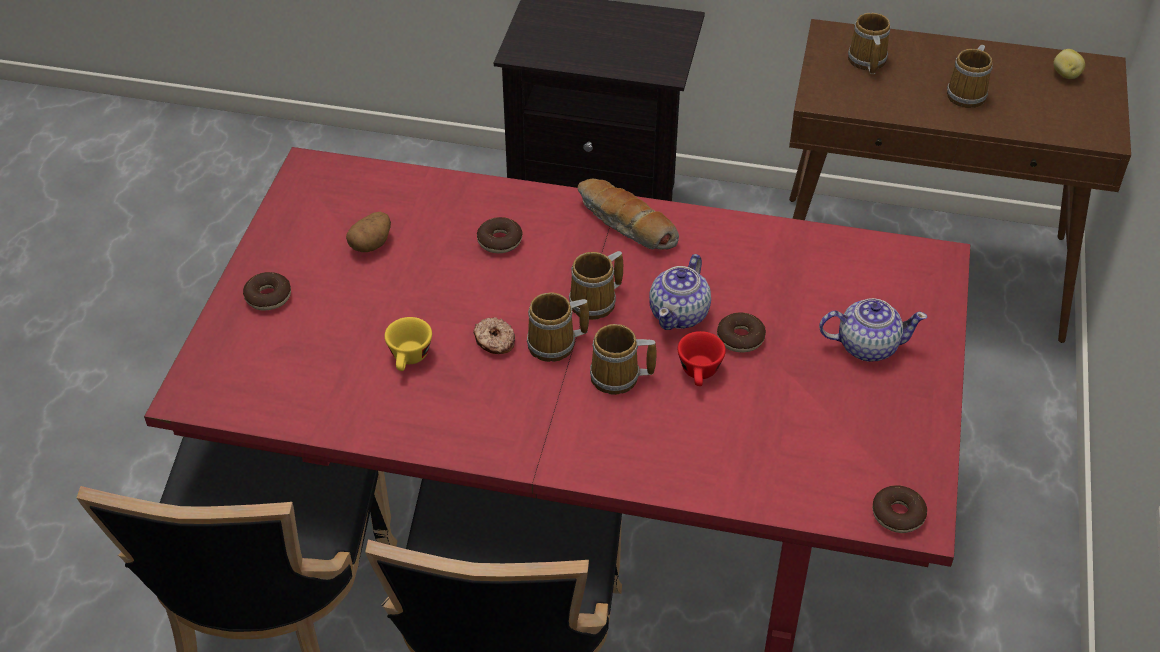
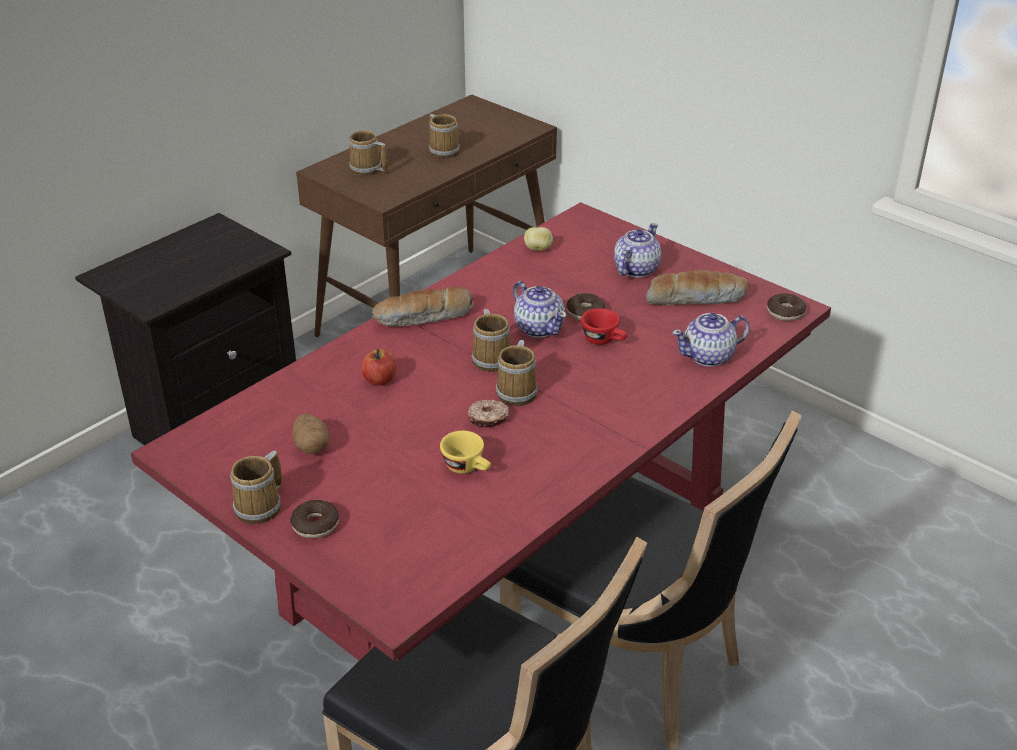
camera: 60 degrees left, 10 degrees down
(500, 241) = (380, 380): donut -> apple
(618, 378) = (577, 375): mug -> mug (261, 507)
(742, 474) = (709, 356): none -> teapot
(853, 420) = (695, 298): none -> bread
(1065, 75) = (464, 116): potato -> potato (538, 249)

